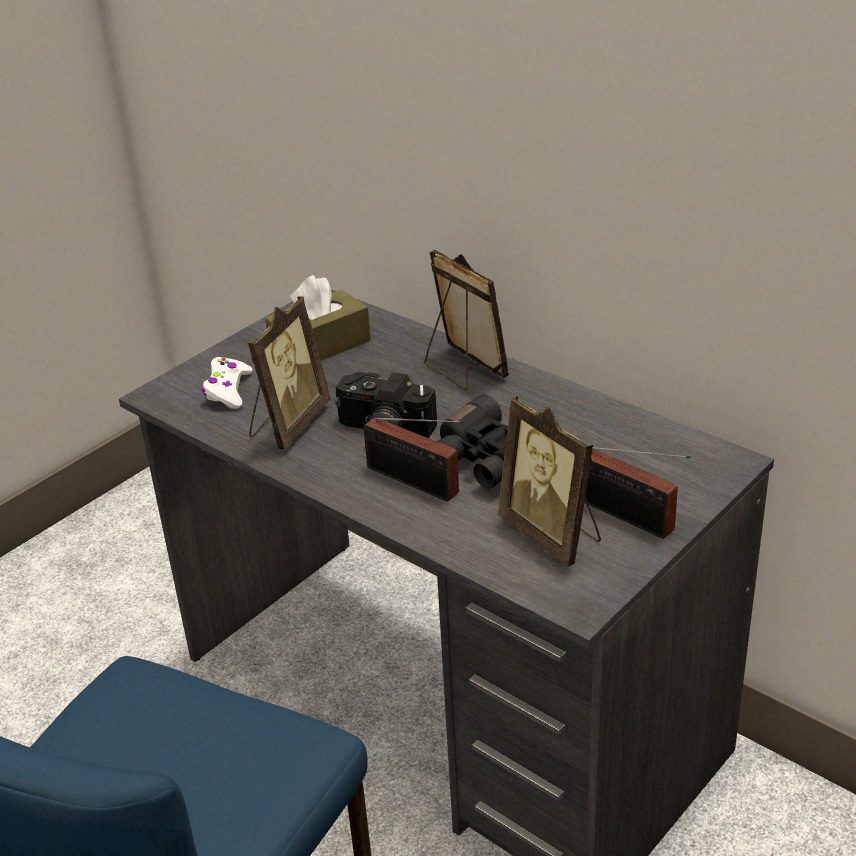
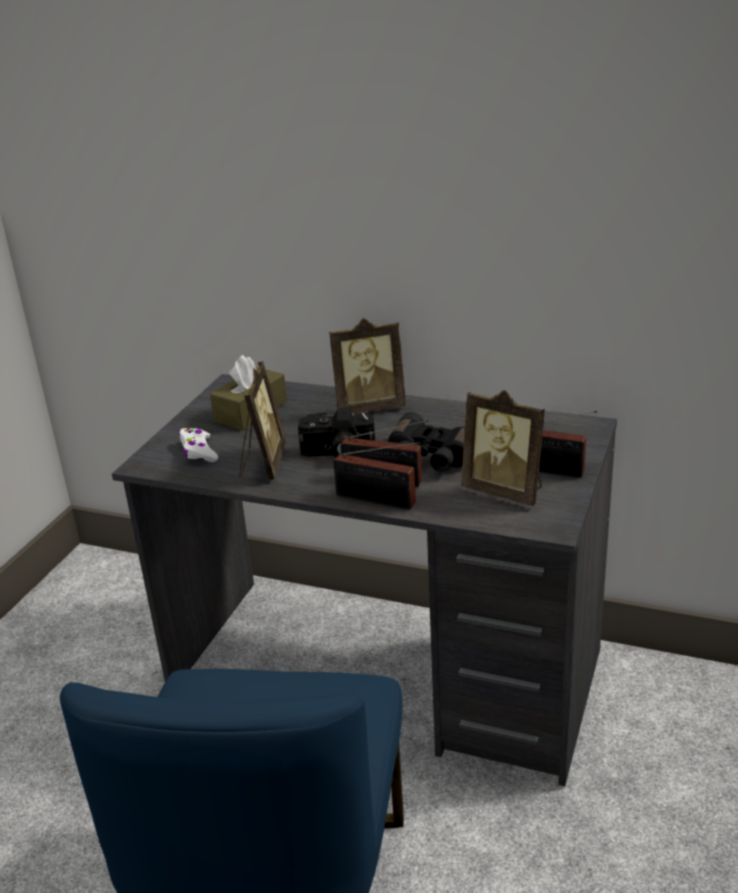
camera: 20 degrees left, 5 degrees down
(390, 510) = (379, 500): none -> radio
(462, 370) = (369, 407): picture frame -> picture frame turned 135 degrees clockwise

